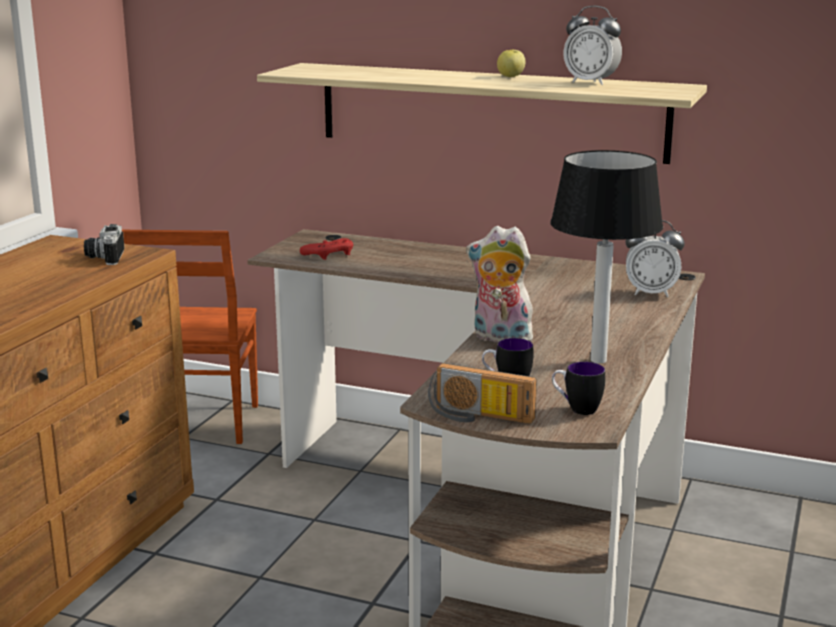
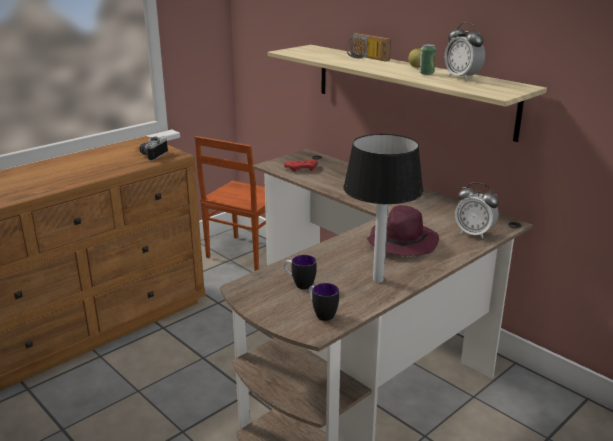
camera: 25 degrees right, 5 degrees up
(478, 417) = (255, 305): radio -> radio (365, 58)
(499, 338) = (333, 249): plush toy -> none
(538, 82) = (426, 73): none -> can
(576, 316) = (402, 242): none -> purple hat

